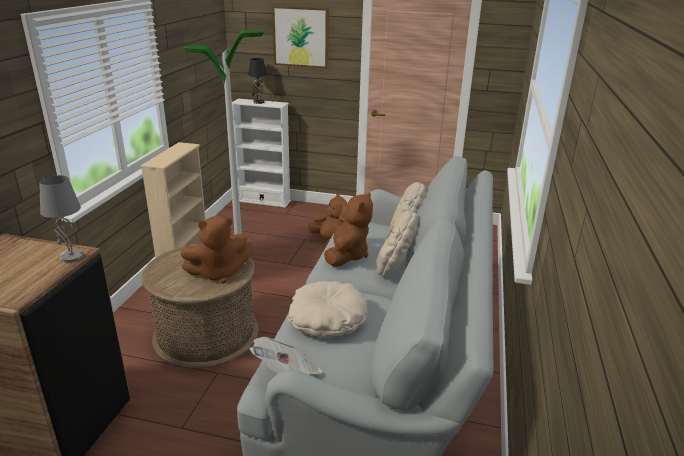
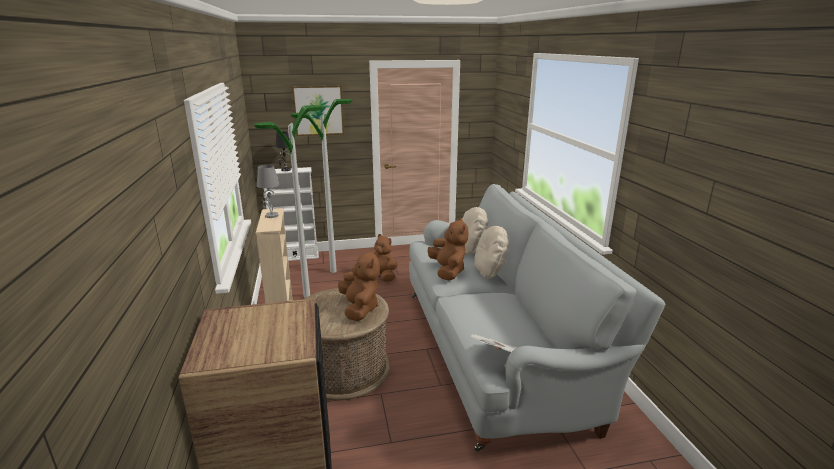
camera: 25 degrees left, 5 degrees down
(71, 257) = (300, 310): grey table lamp -> grey table lamp (271, 216)
(218, 273) = (359, 309): brown plush toy -> brown plush toy turned 60 degrees counterclockwise
(287, 225) = (333, 271): none -> floor lamp
(328, 319) = (484, 315): beige pillow -> none

